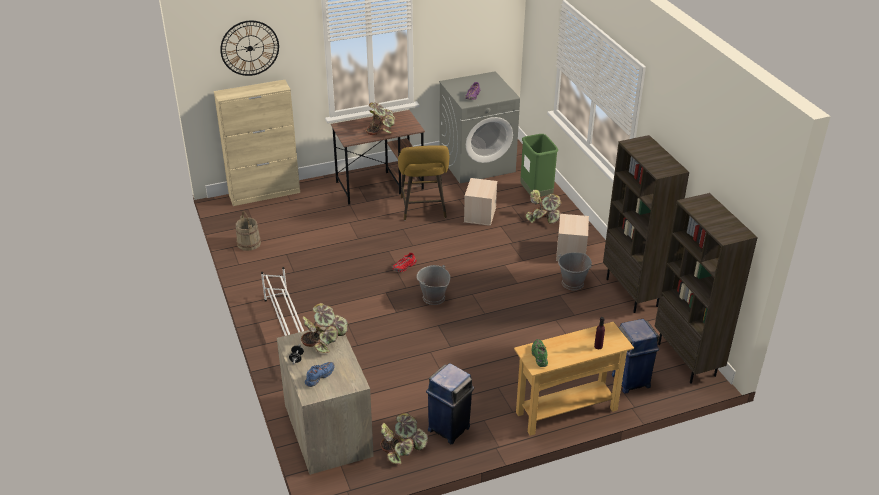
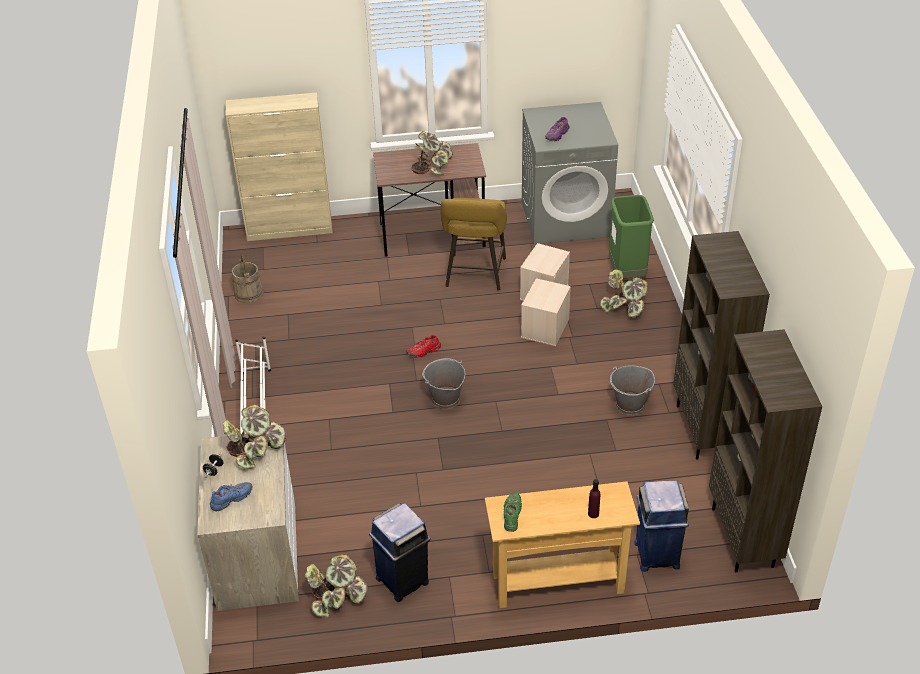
camera: 15 degrees right, 5 degrees up
(250, 48) = (271, 51): wall clock -> none
(571, 252) = (644, 361): beige storage box -> beige storage box (545, 328)

